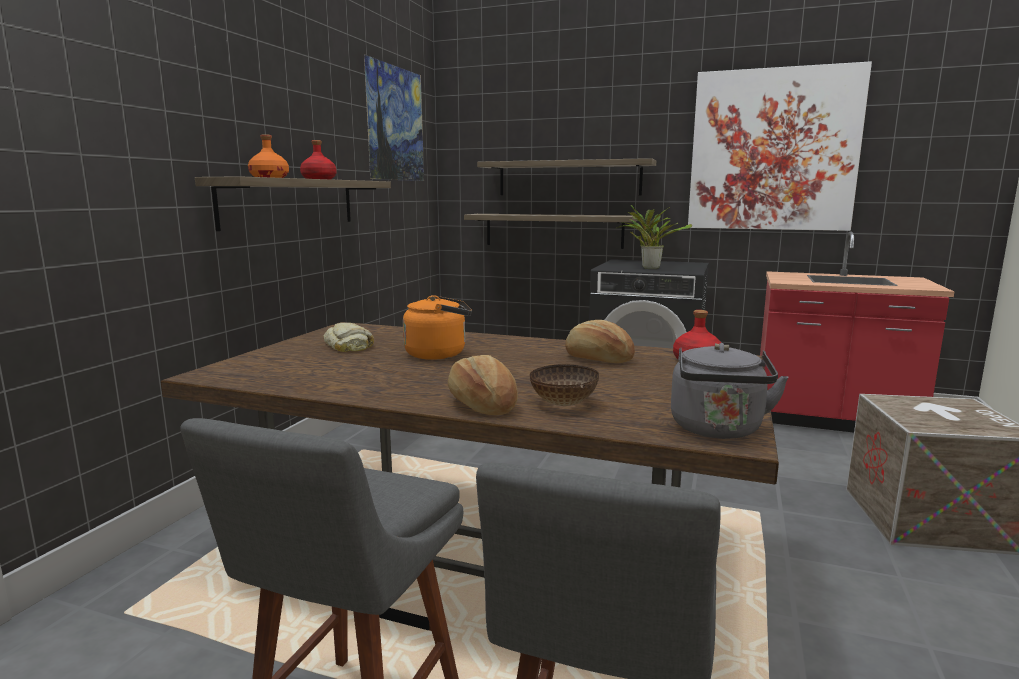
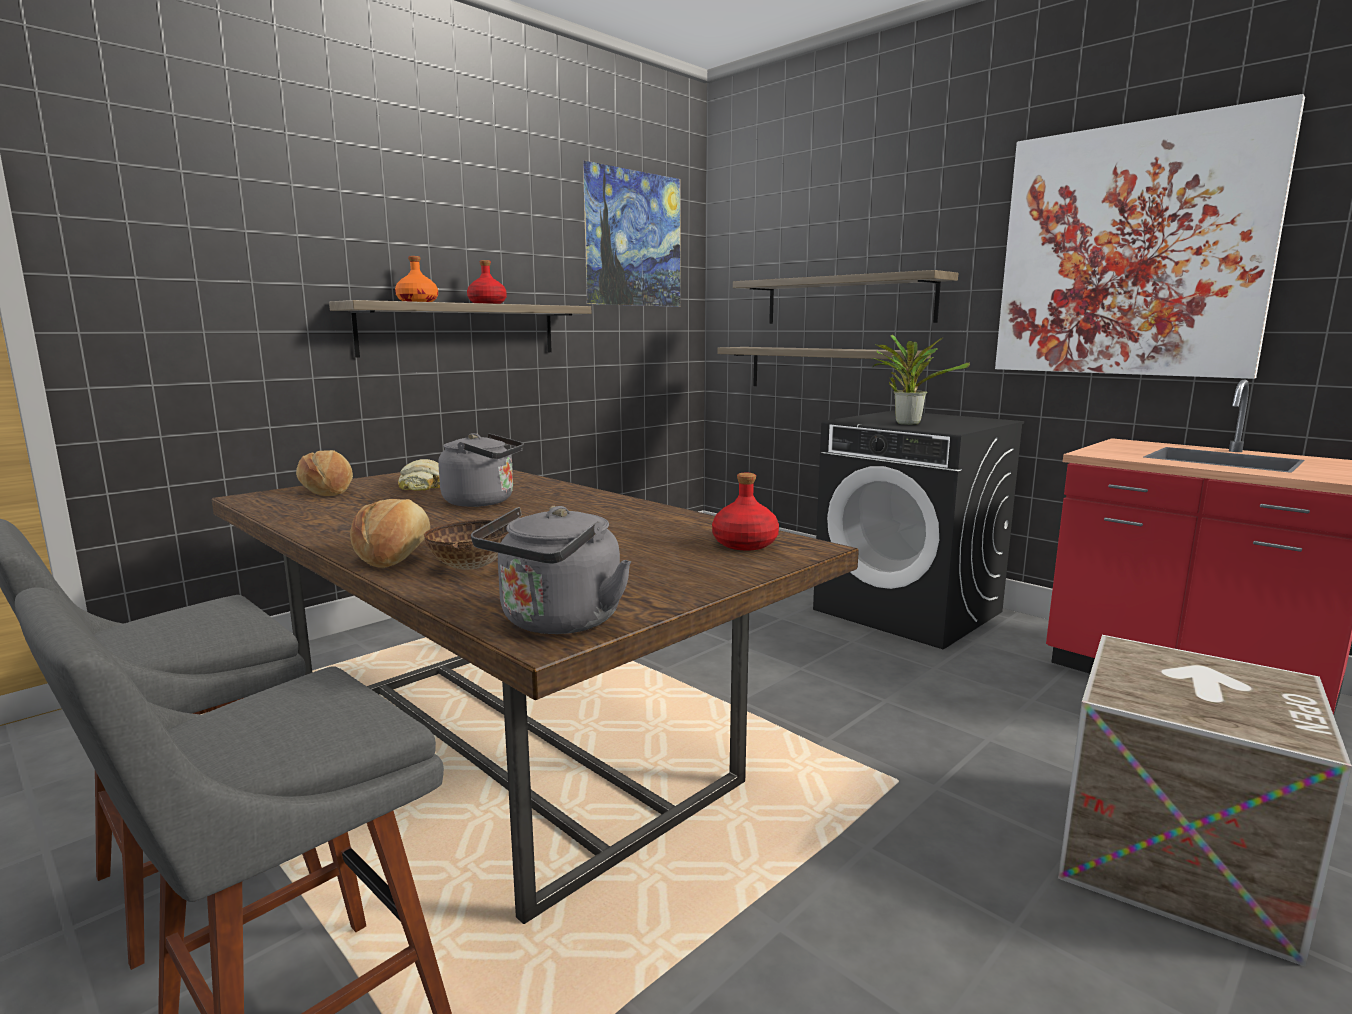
camera: 25 degrees right, 0 degrees up
(439, 354) = (483, 502): orange kettle -> grey kettle
(598, 358) = (634, 526): bread -> bread (328, 491)

